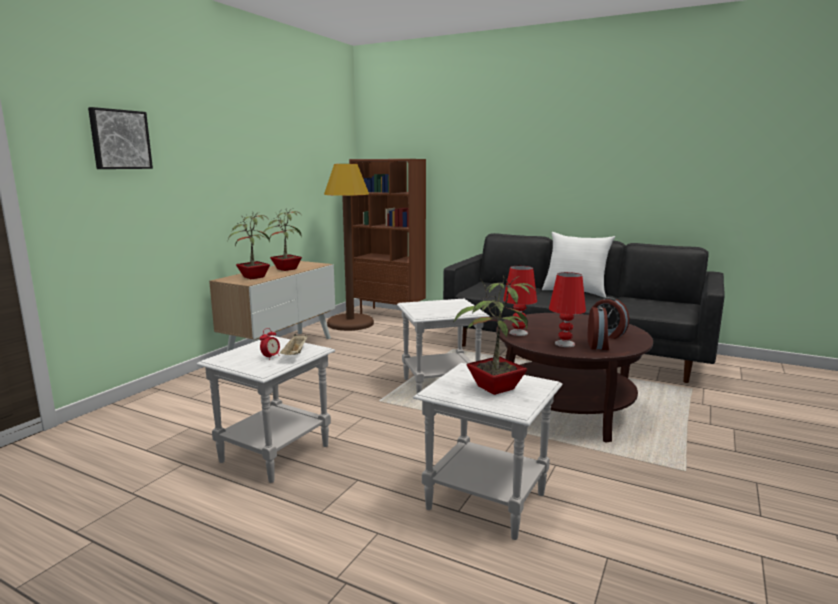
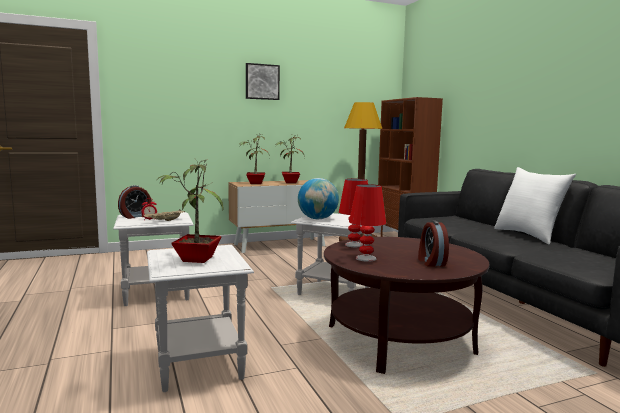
camera: 40 degrees right, 5 degrees down
(119, 139) = (170, 81): picture -> picture (262, 82)
(429, 312) = (317, 219): none -> globe
(598, 345) = (392, 266): alarm clock -> alarm clock (136, 216)

